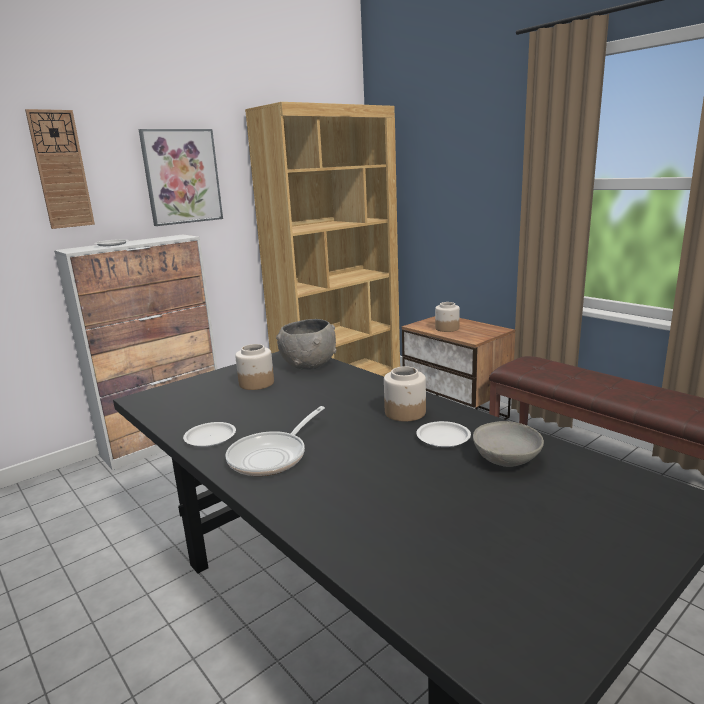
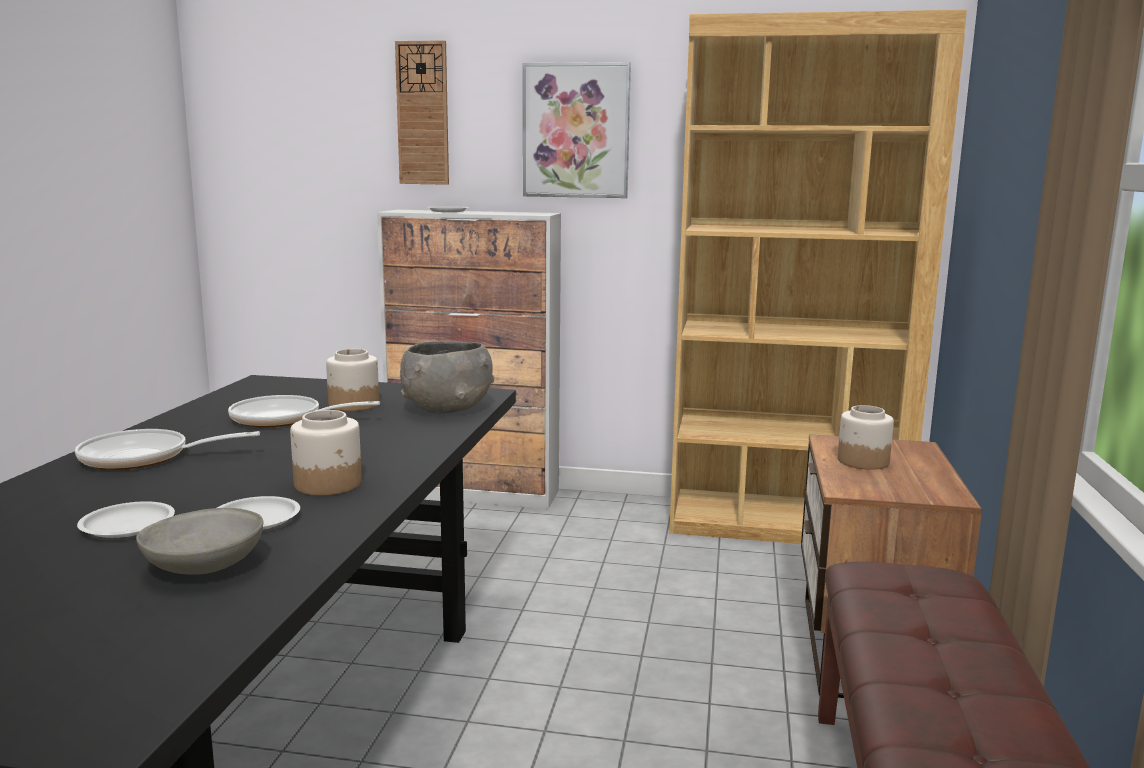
camera: 50 degrees right, 5 degrees down
(211, 437) = (178, 426): white plate -> white plate (128, 525)
(253, 405) = (283, 419): none -> frying pan

